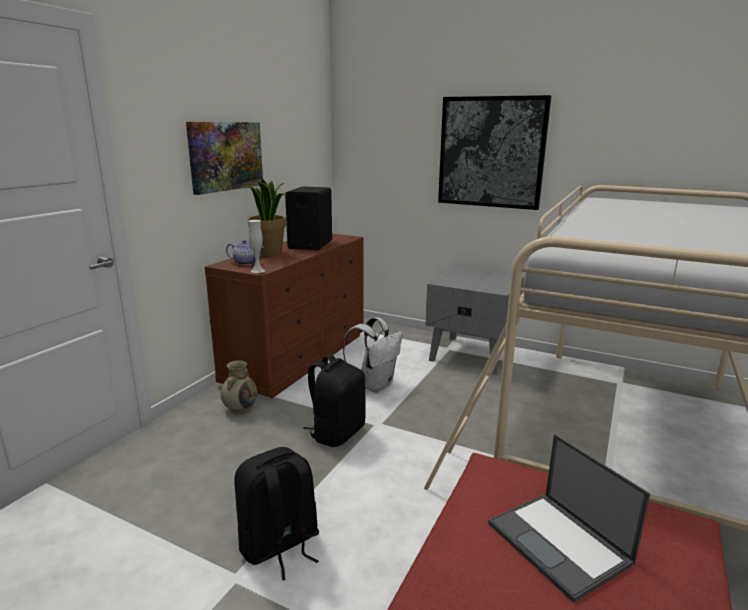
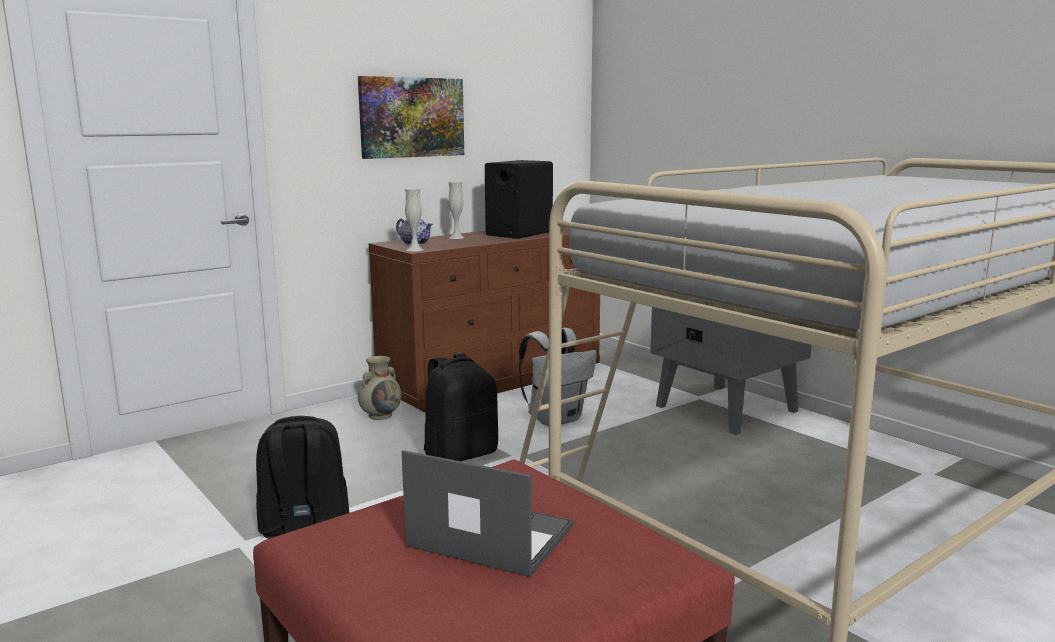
camera: 25 degrees right, 5 degrees down
(269, 253) = (456, 237): potted plant -> white vase
(491, 152) = (773, 114): picture -> none
(560, 544) = (488, 536): laptop -> laptop turned 120 degrees clockwise

